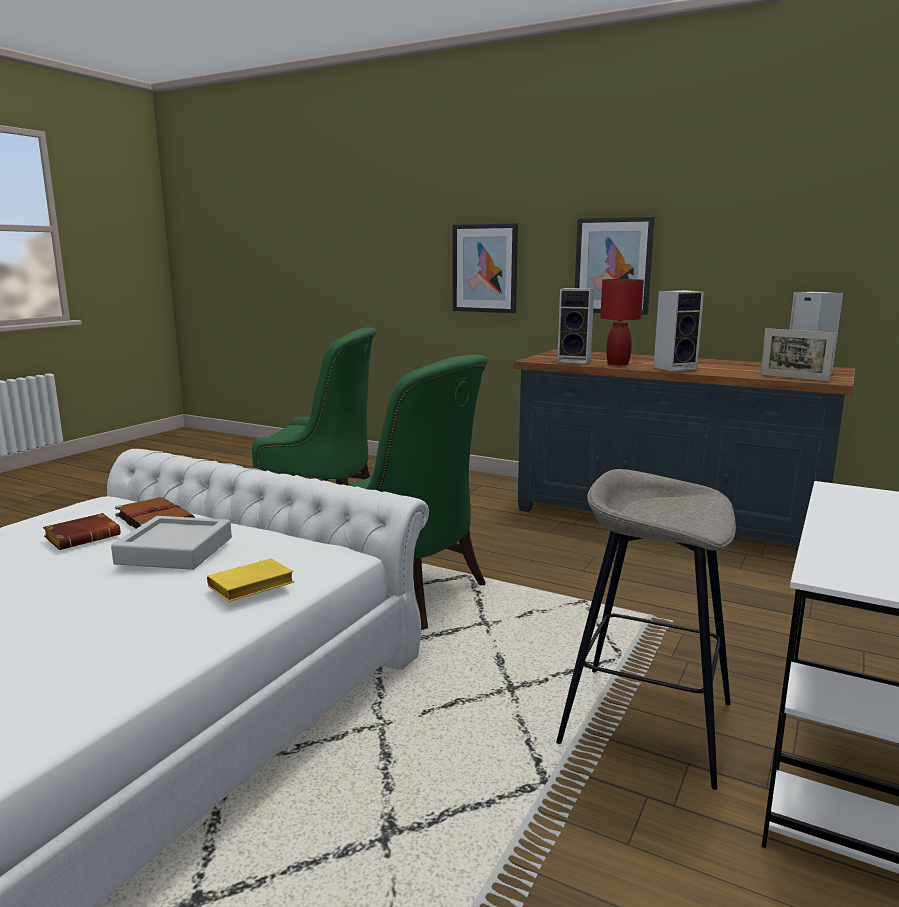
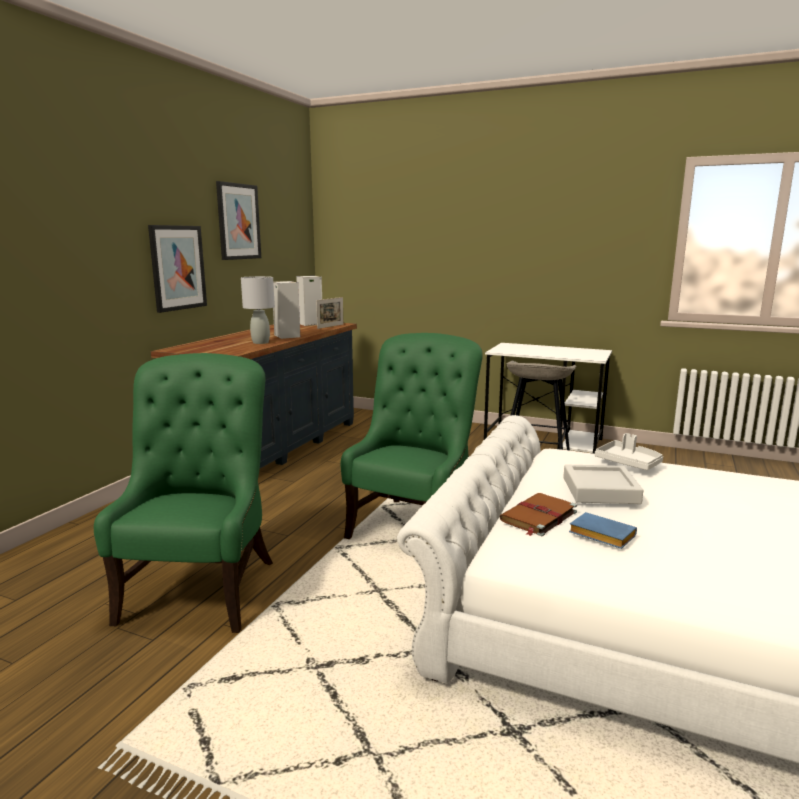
camera: 95 degrees left, 0 degrees up
(84, 537) = (599, 535): brown book -> blue book
(250, 588) = (628, 463): yellow book -> white tray
(485, 268) = (67, 279): picture -> picture (238, 221)
(575, 361) = (239, 348): speaker -> none
(617, 364) = (261, 342): red table lamp -> grey table lamp

